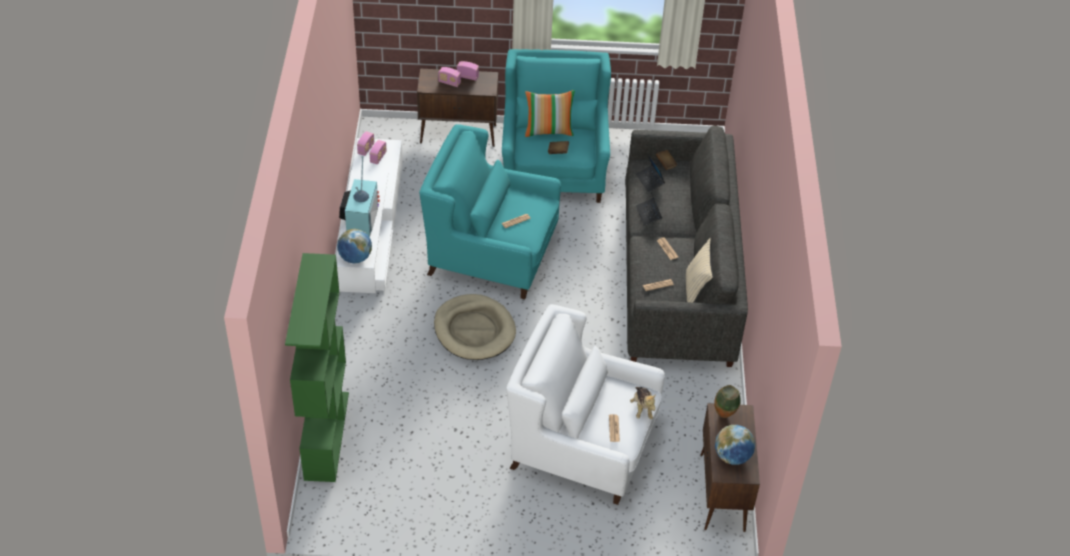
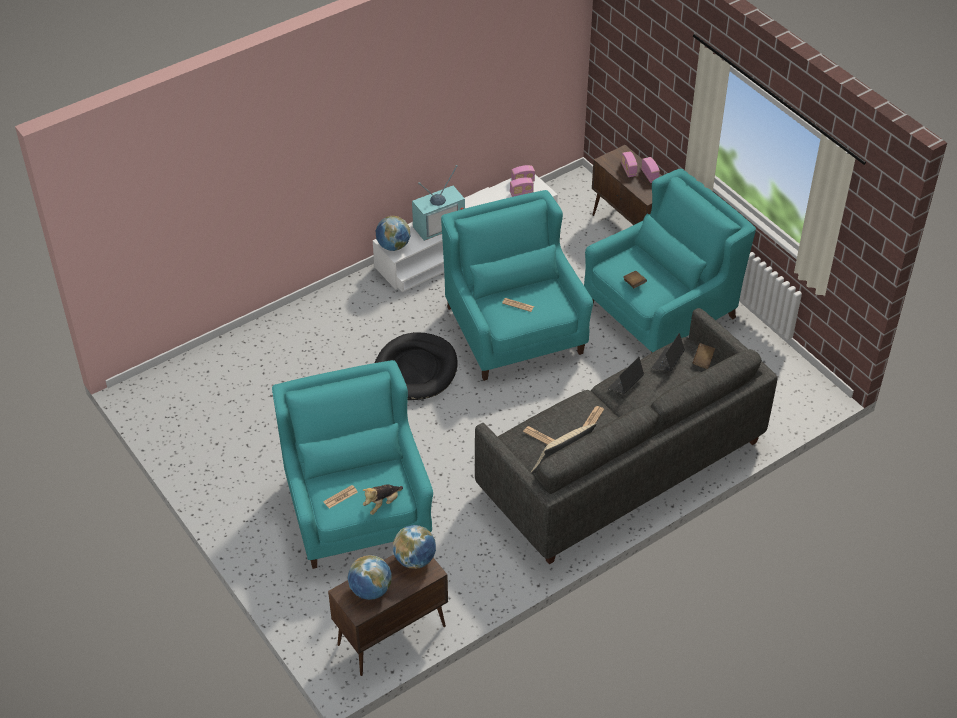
camera: 55 degrees right, 0 degrees up
(326, 435) = (222, 349): green bookcase -> none
(474, 330) = (416, 370): beige dog bed -> black dog bed
(549, 131) = (654, 264): pillow -> none
(582, 445) = (357, 509): white armchair -> turquoise armchair
(724, 415) = (415, 559): vase -> globe

